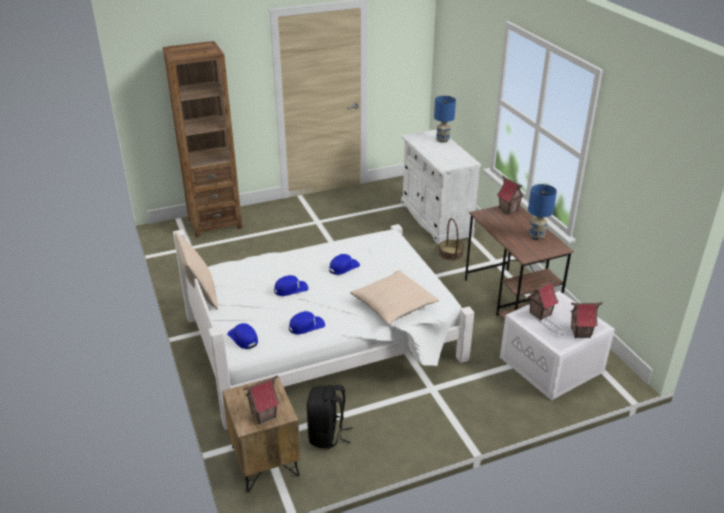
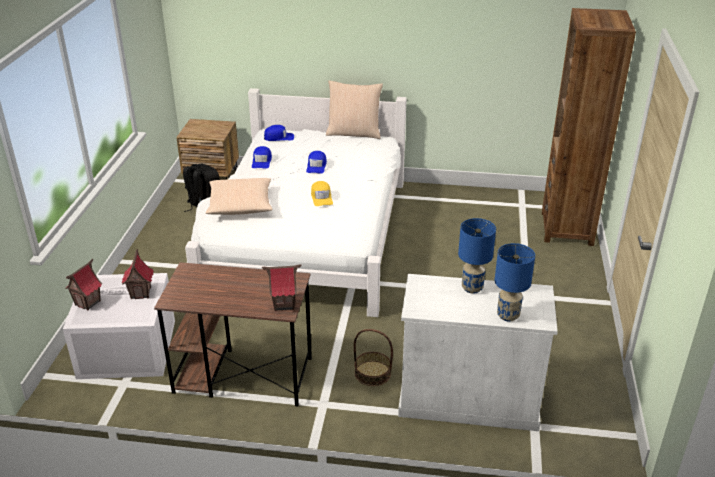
camera: 120 degrees right, 0 degrees up
(263, 415) = (195, 128): toy house -> none
(344, 267) = (321, 197): blue cap -> yellow cap
(536, 236) = (210, 296): blue table lamp -> blue table lamp (472, 288)

